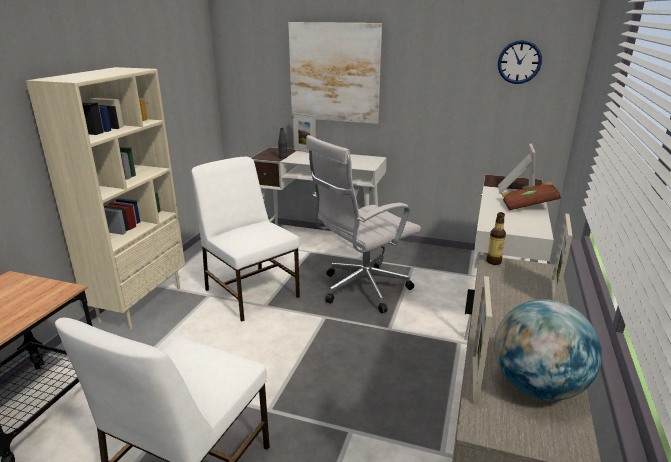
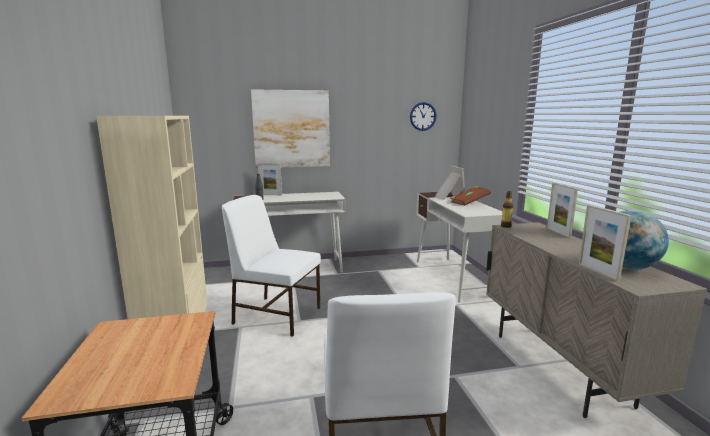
camera: 30 degrees left, 10 degrees down
(361, 290) = (360, 292): white office chair -> none

